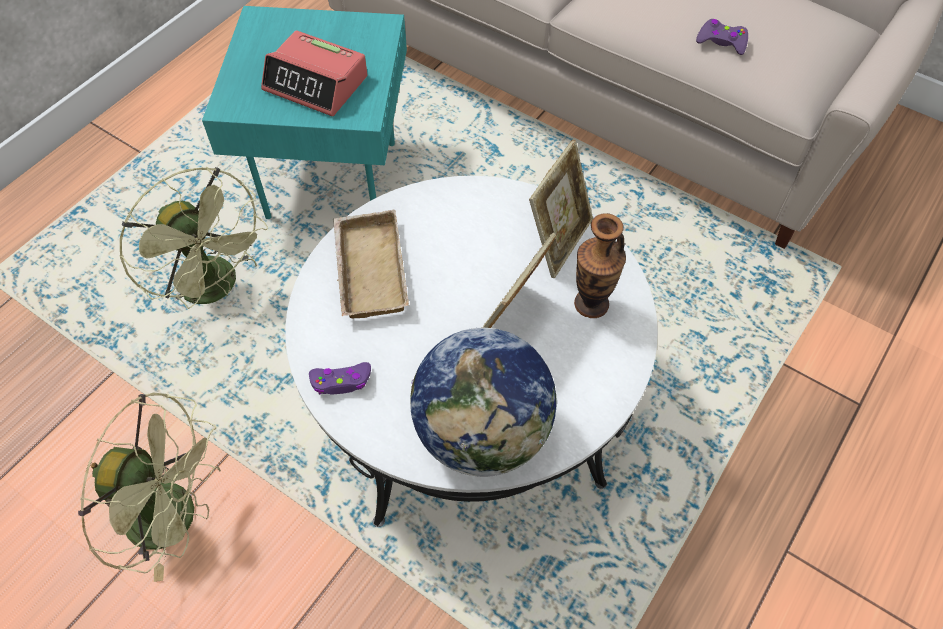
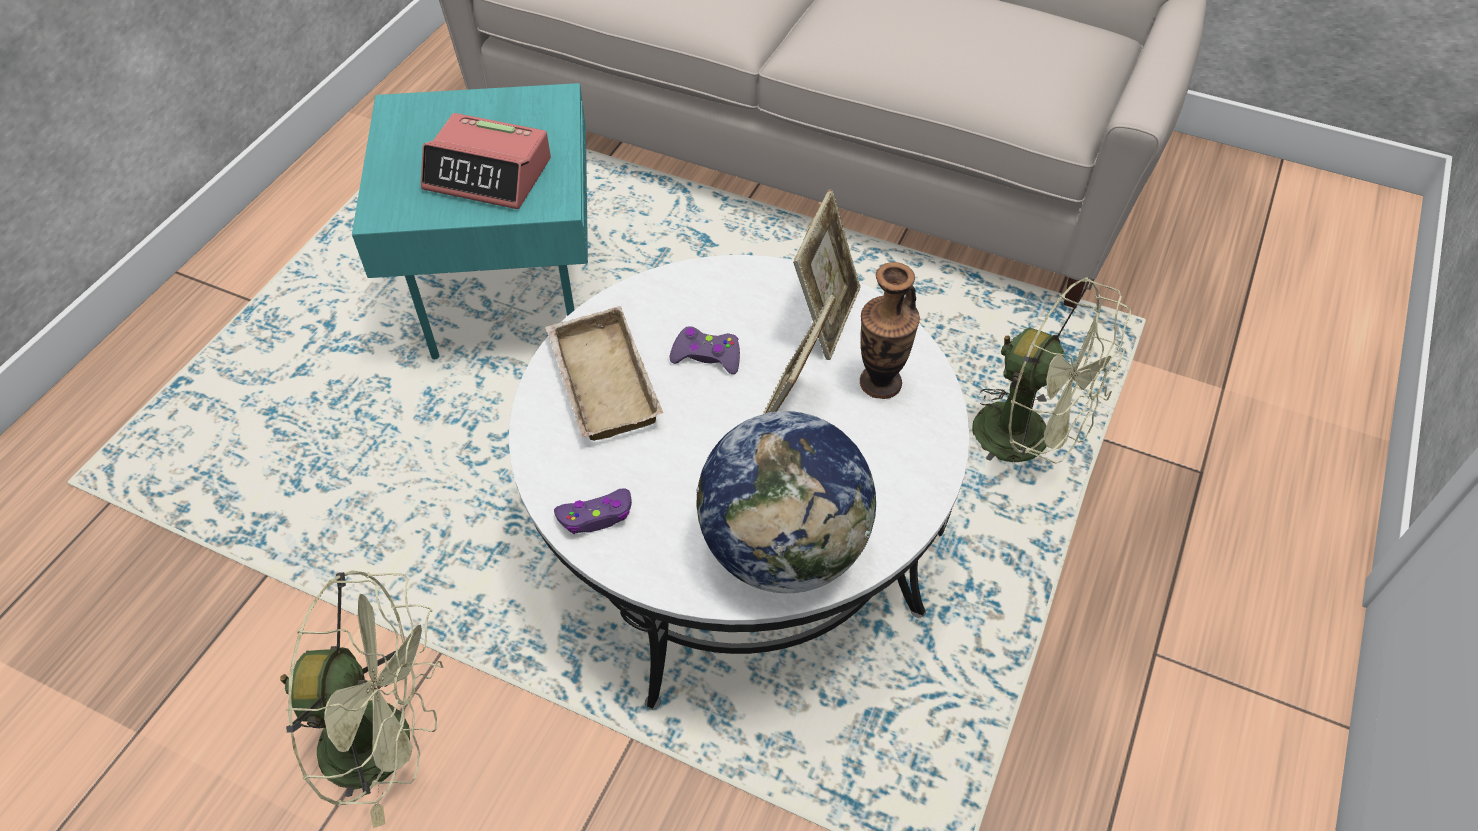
camera: 10 degrees left, 5 degrees down
(217, 288) = (386, 452): green fan -> green fan (1028, 440)
(721, 42) = (968, 69): purple game controller -> purple game controller (707, 356)

